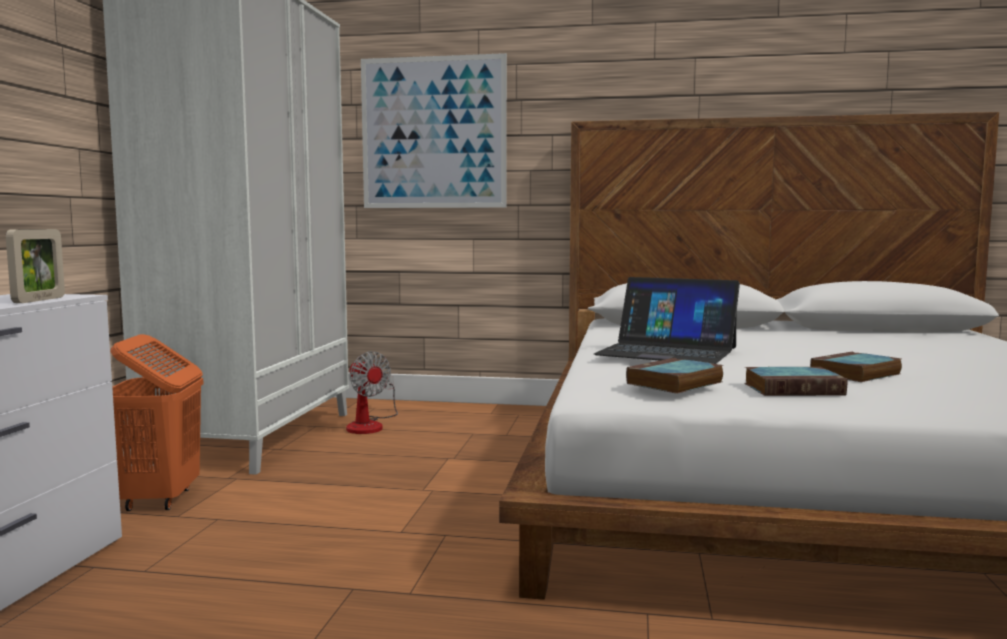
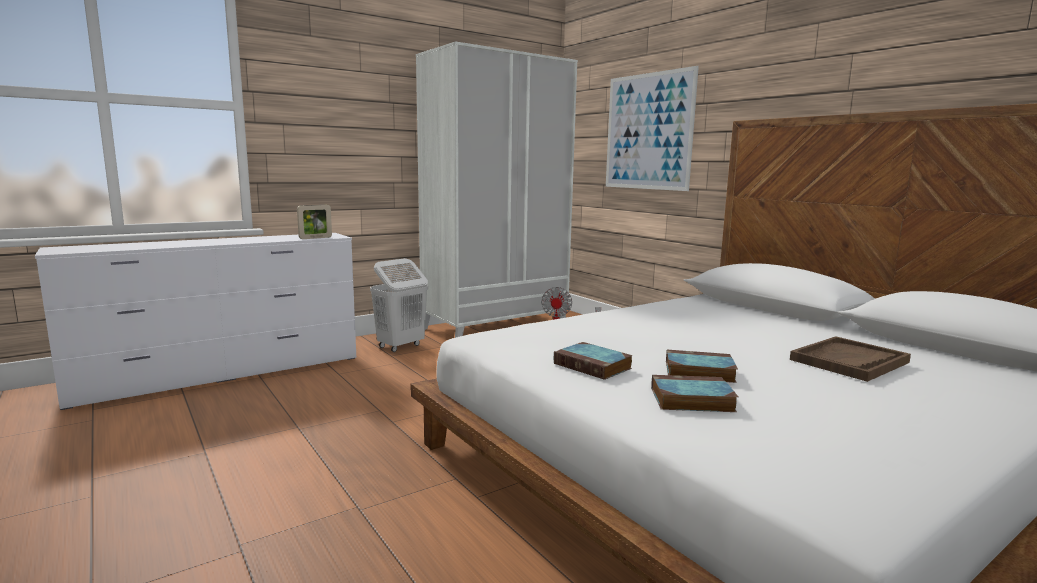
camera: 45 degrees right, 5 degrees up
(159, 499) = (400, 346): orange laundry basket -> white laundry basket
(667, 351) = (624, 322): laptop -> none
(674, 383) = (525, 341): book -> book (690, 400)
(883, 345) = (849, 361): none -> brown tray

